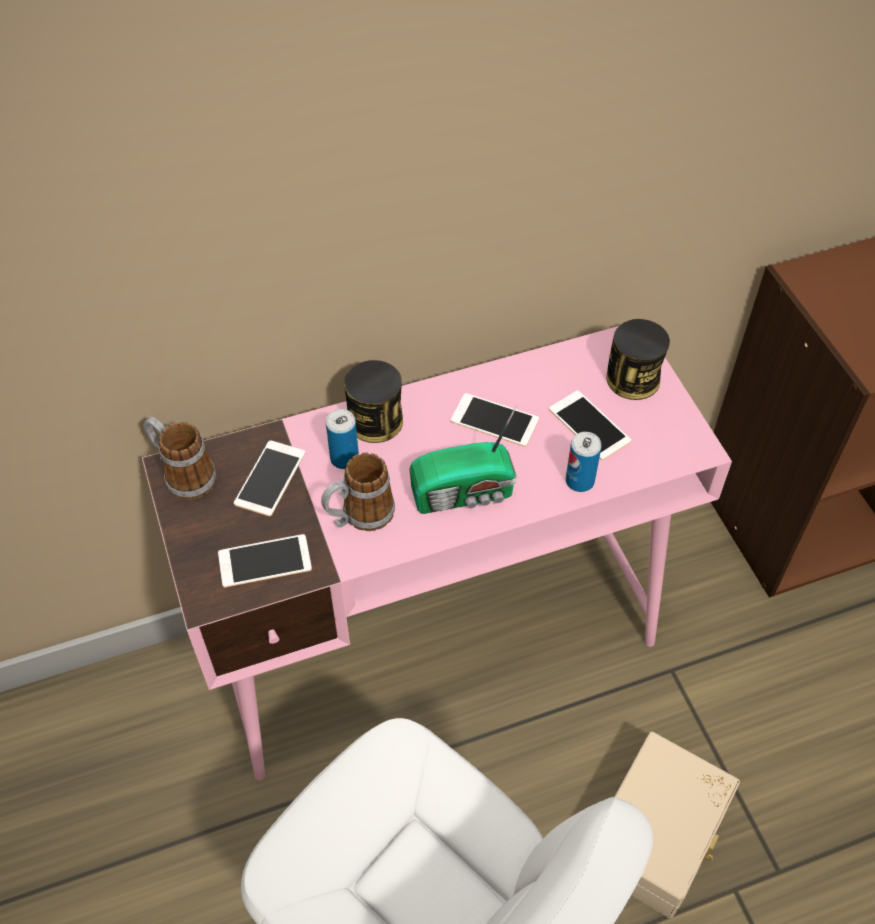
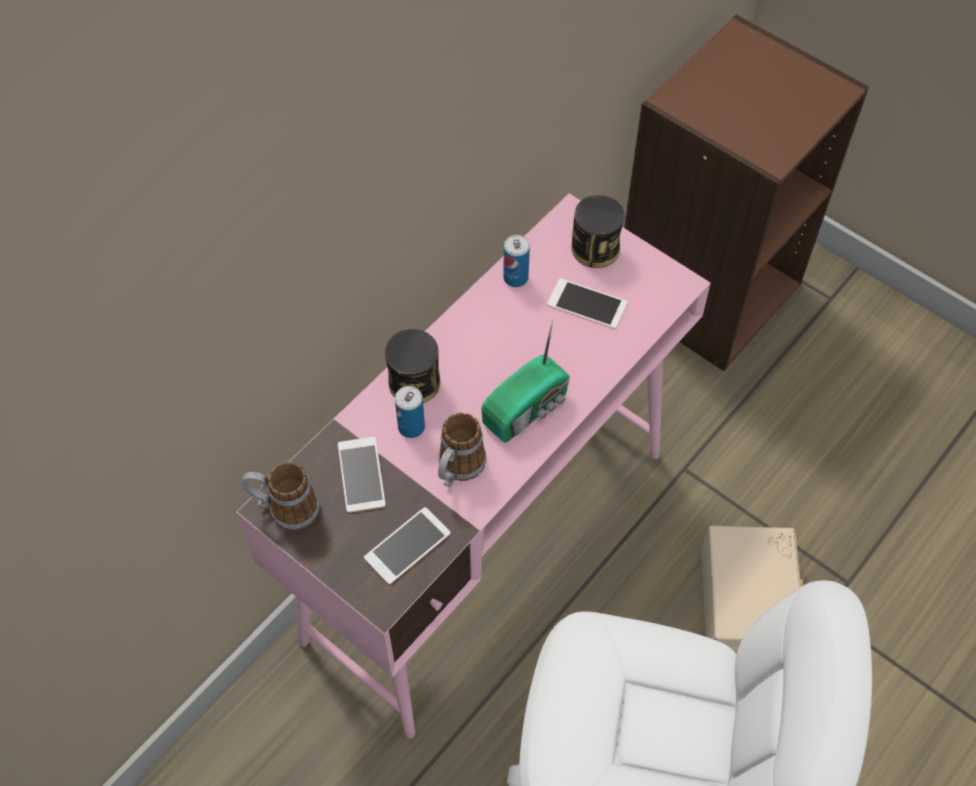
camera: 30 degrees left, 5 degrees up
(494, 420) = (510, 335): phone -> none
(579, 481) = (609, 354): can -> can (515, 278)

